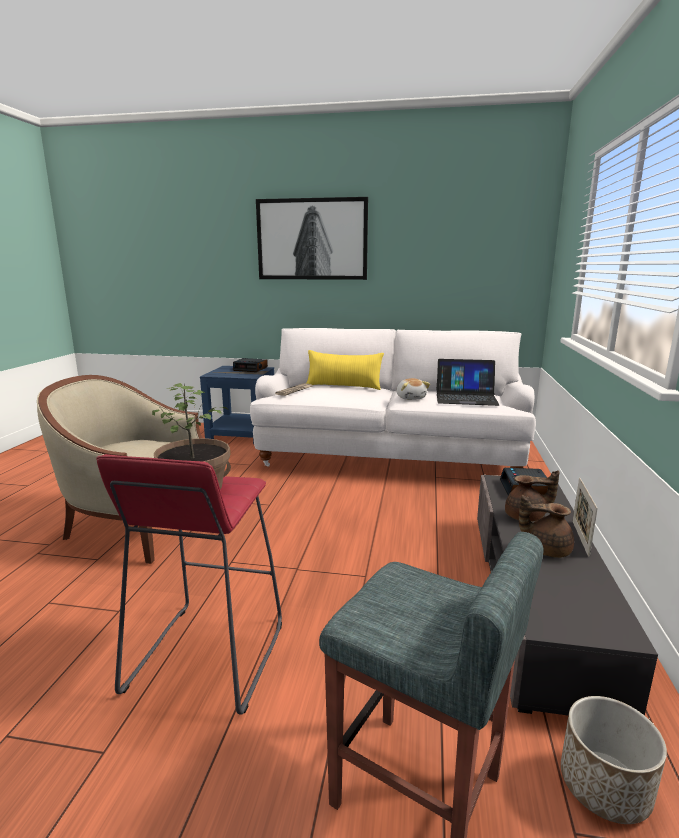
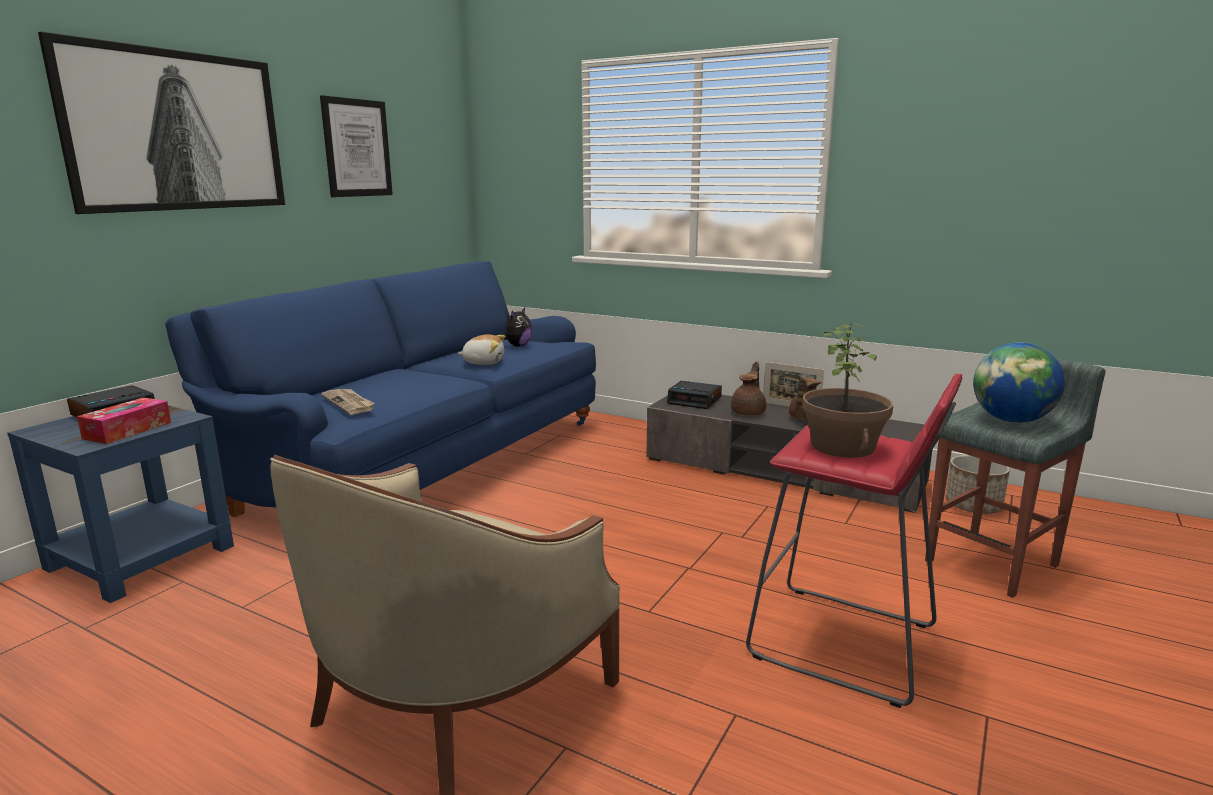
camera: 70 degrees left, 0 degrees up
(230, 374) = (127, 430): none -> tissue box
(343, 386) = (366, 380): yellow pillow -> none
(390, 454) = (425, 461): white sofa -> blue sofa
(409, 608) = (1011, 420): none -> globe
(430, 244) = (357, 148): none -> picture
(466, 397) = (517, 346): laptop -> plush toy

